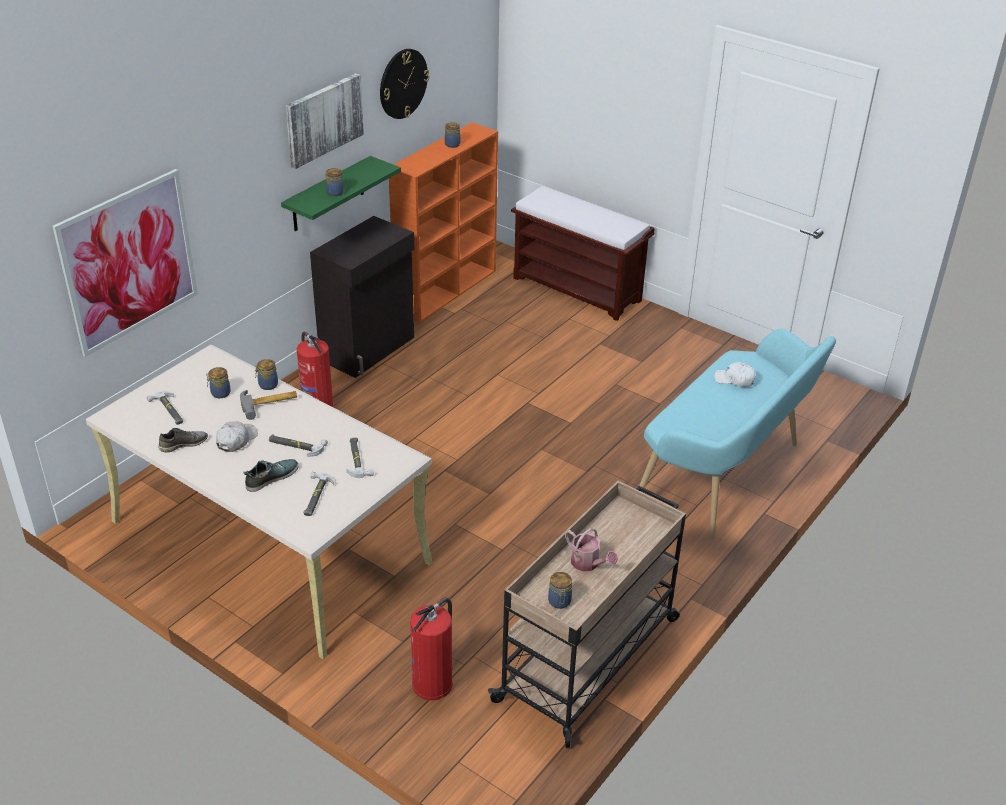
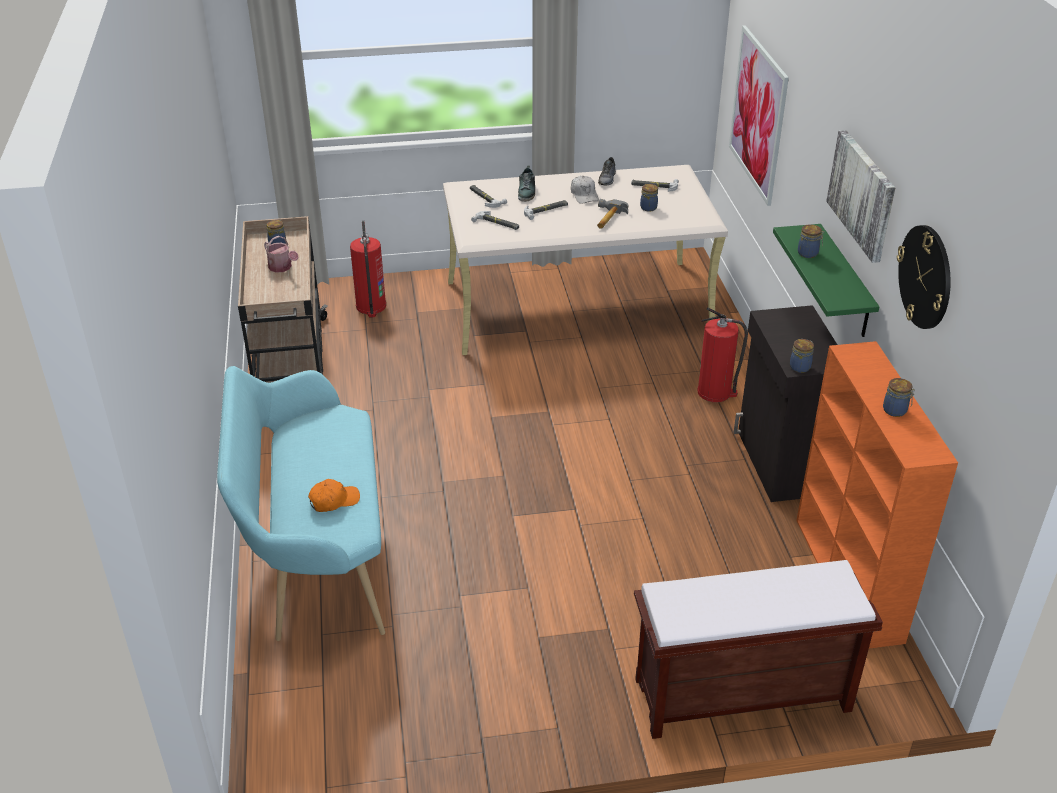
camera: 135 degrees right, 0 degrees up
(267, 385) = (633, 226): jar -> jar (800, 367)
(588, 563) = (282, 268): watering can -> watering can turned 135 degrees counterclockwise
(734, 379) = (334, 500): white cap -> orange cap

